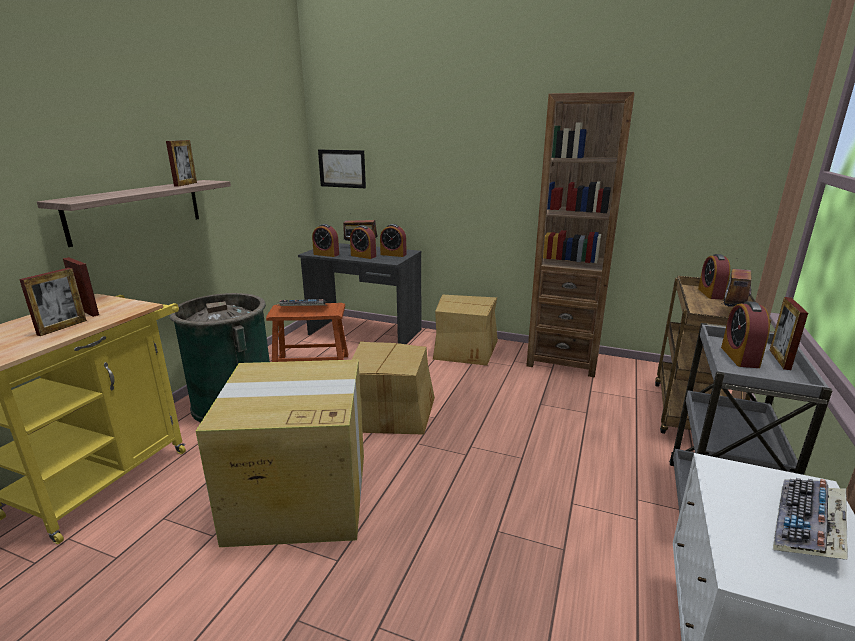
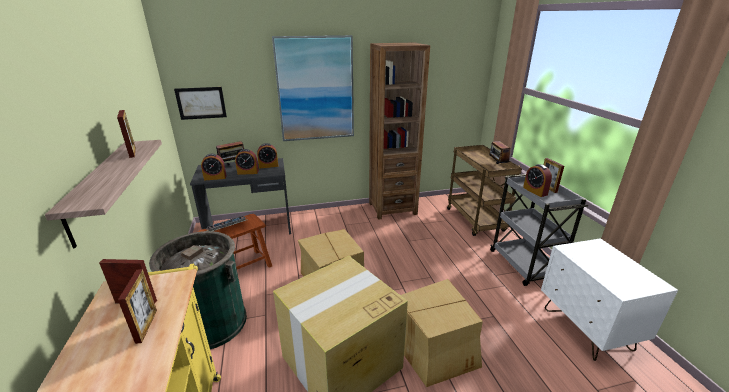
camera: 35 degrees left, 5 degrees up
(465, 349) = (332, 219): cardboard box -> cardboard box (435, 348)
(473, 162) = (315, 89): none -> picture
(710, 294) = (475, 155): alarm clock -> none
(808, 527) = (615, 262): keyboard -> none

